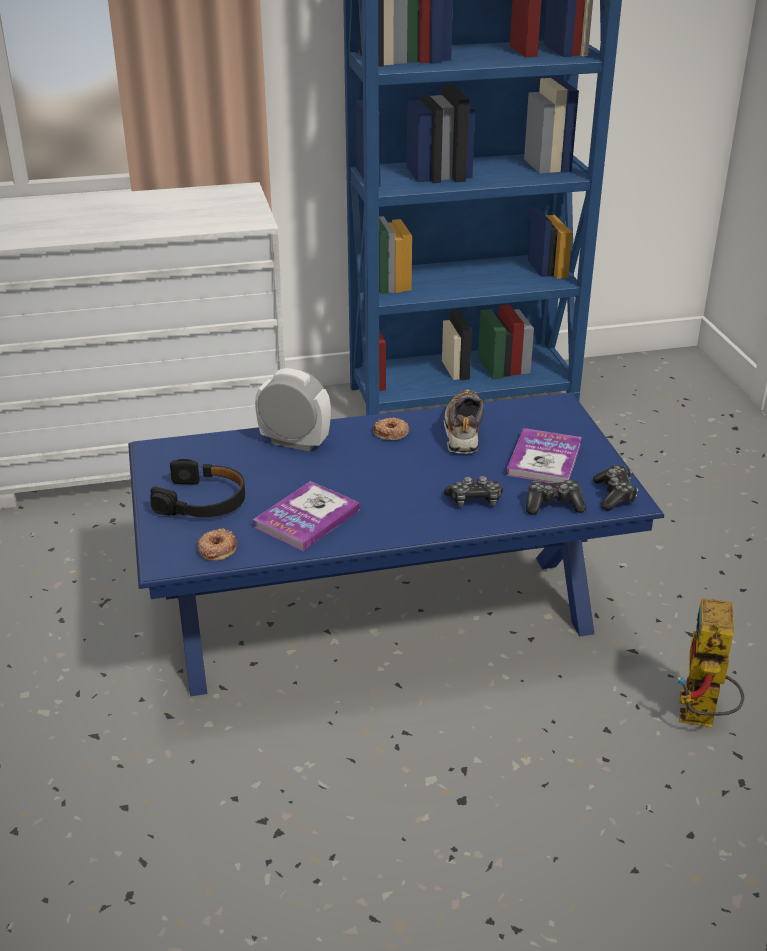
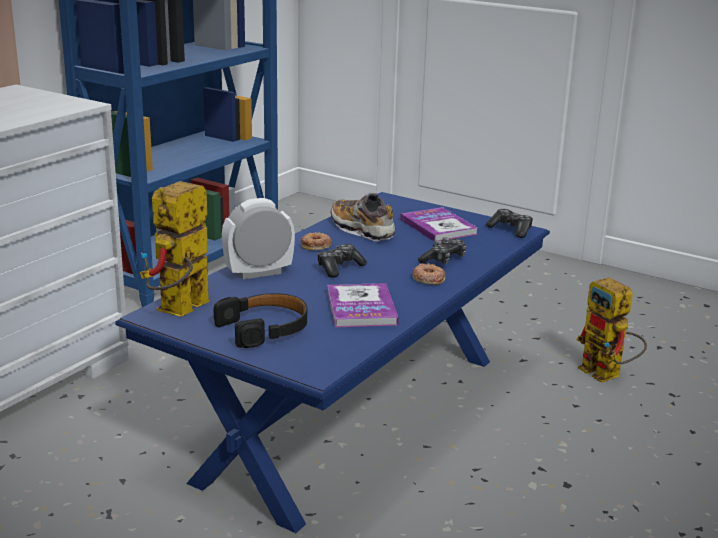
camera: 45 degrees left, 10 degrees down
(176, 455) = (180, 311): none -> toy robot
(217, 549) = (337, 349): donut -> donut (428, 278)
(553, 505) = (490, 246): game controller -> game controller (339, 268)

